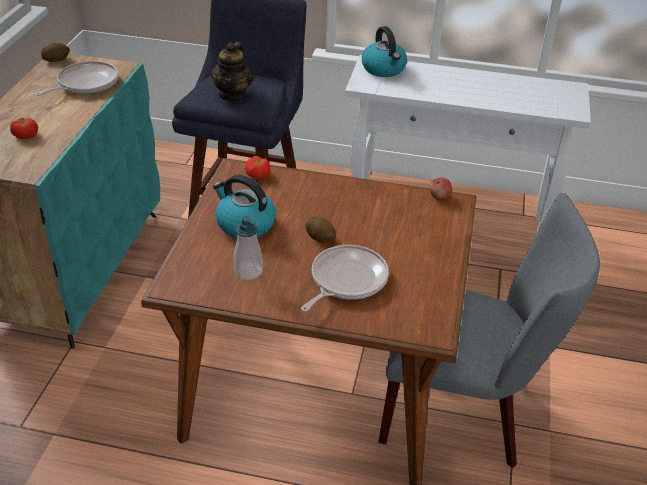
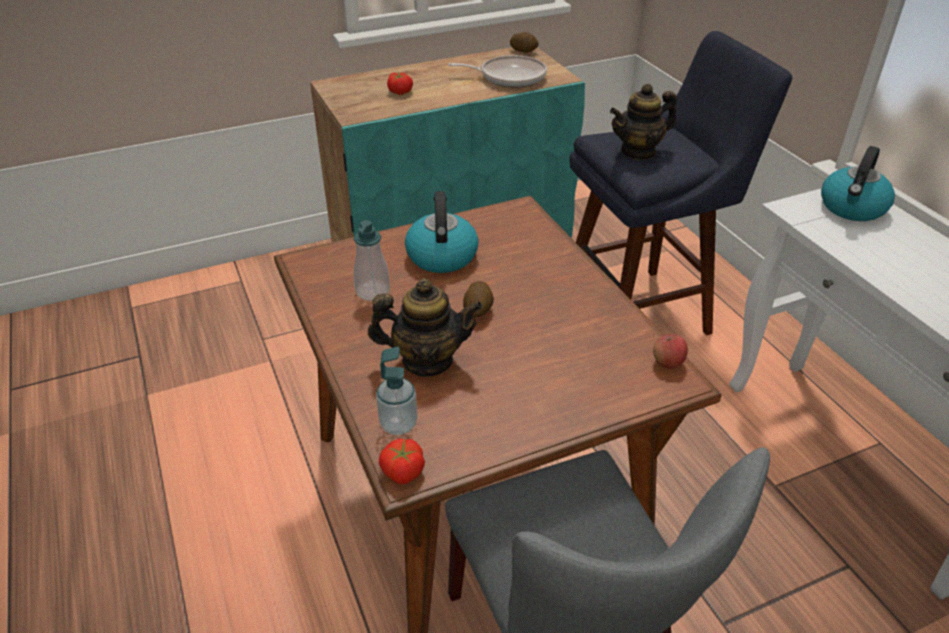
camera: 55 degrees right, 0 degrees up
(258, 175) = (529, 225): tomato -> tomato (402, 471)
(346, 280) = (427, 360): frying pan -> teapot
(392, 318) = (398, 424): none -> soap dispenser

